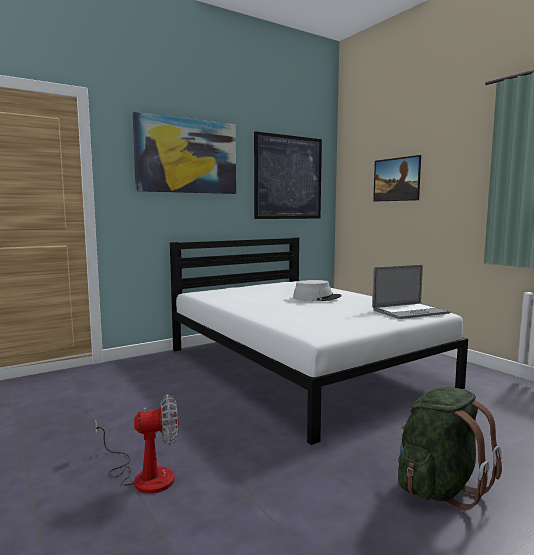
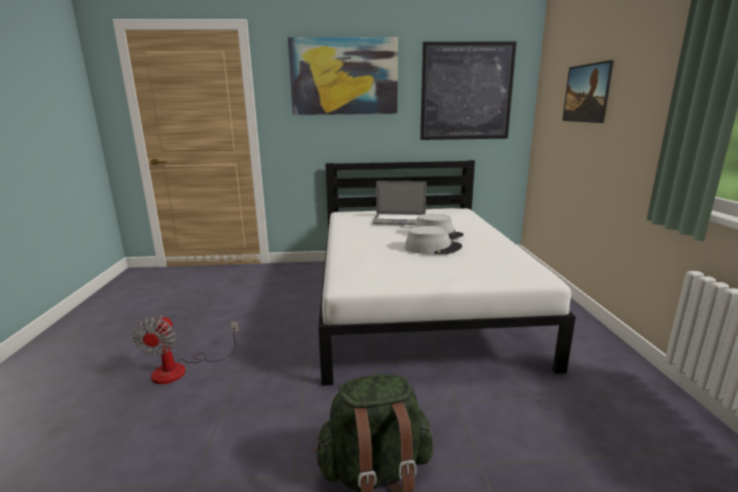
camera: 30 degrees right, 10 degrees up
(144, 475) = (181, 369): fan -> fan turned 75 degrees clockwise
(331, 306) = (433, 248): none -> grey hat
(410, 311) = (505, 270): laptop -> laptop (399, 220)

